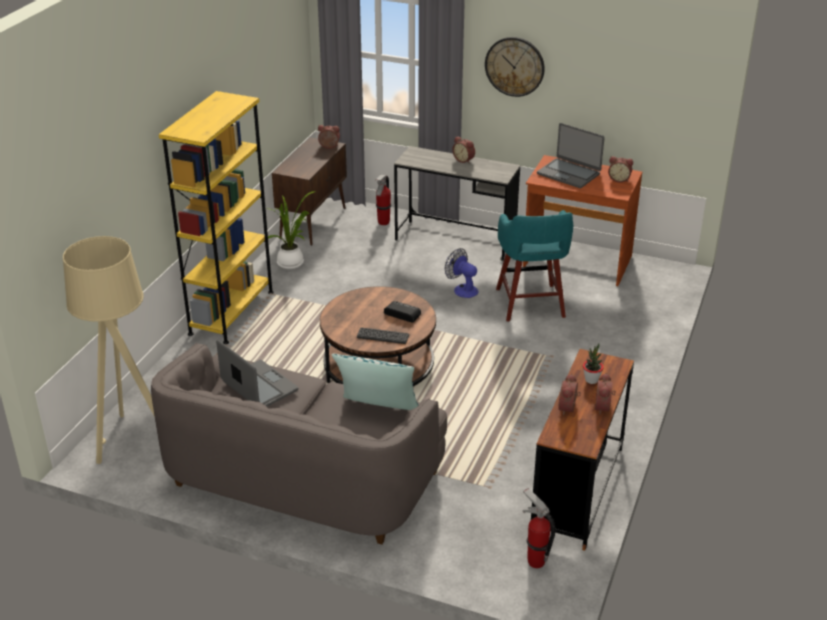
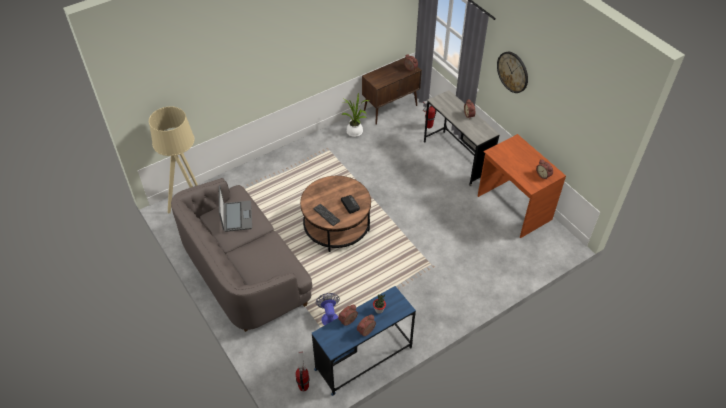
camera: 35 degrees right, 15 degrees up
(231, 312) = (298, 151): yellow bookcase -> none
(378, 412) = (276, 263): pillow -> none
(462, 289) = (428, 195): fan -> fan (329, 317)
(530, 304) = (456, 224): turquoise stool -> none
(569, 174) = (516, 156): laptop -> none
(577, 490) = (364, 359): brown desk -> blue desk

